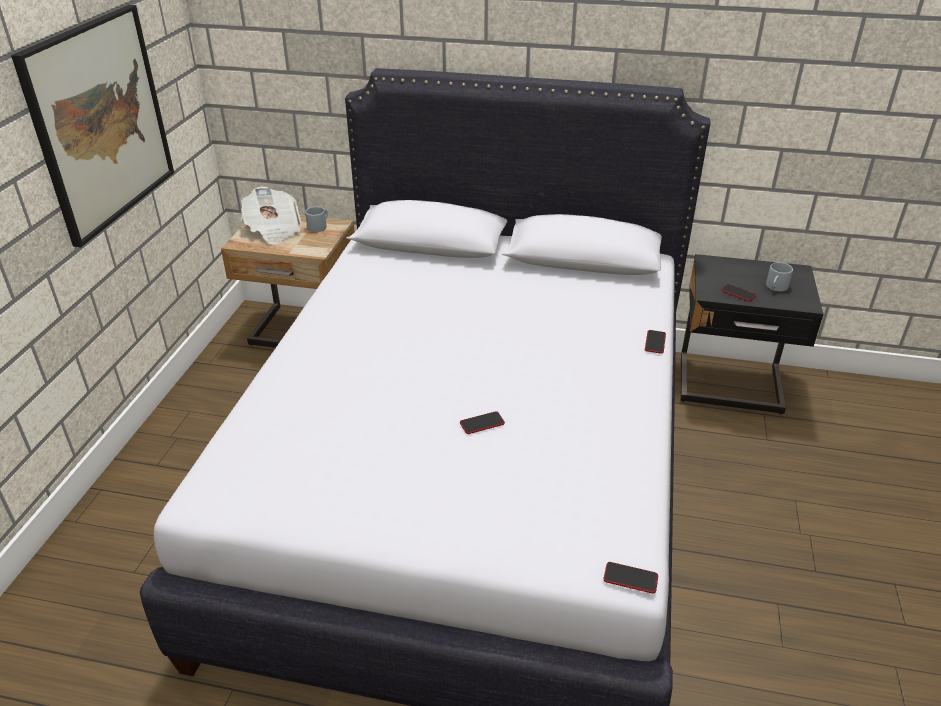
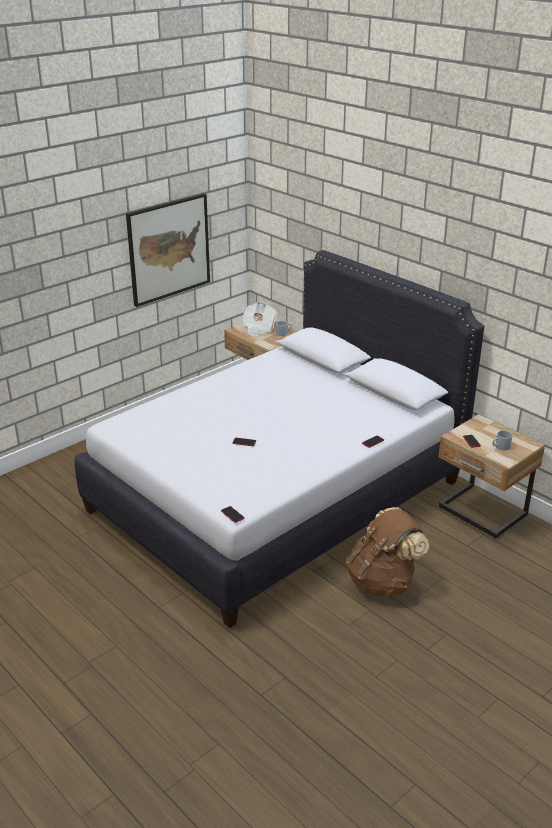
camera: 35 degrees right, 5 degrees down
(730, 387) = (481, 513): black nightstand -> beige nightstand
(742, 547) = (383, 582): none -> brown backpack

